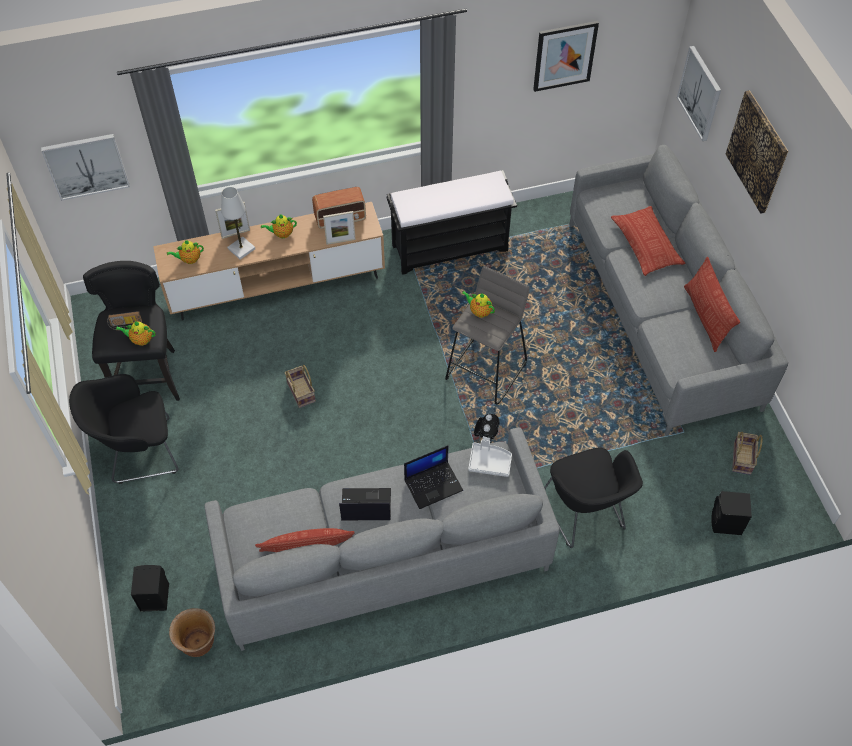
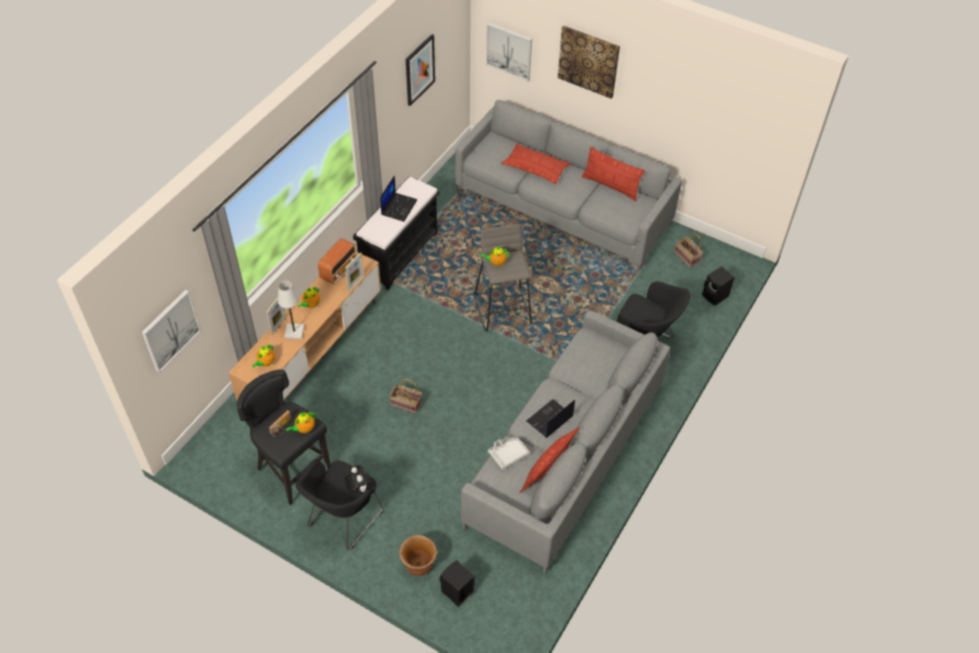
camera: 45 degrees left, 5 degrees down
(198, 643) = (515, 592): brown planter -> brown planter (418, 565)
(433, 484) = (573, 378): laptop -> laptop (399, 207)
(486, 436) = (545, 346): plush toy -> plush toy (358, 487)
(489, 462) = (589, 344): grey tray -> grey tray (508, 454)

